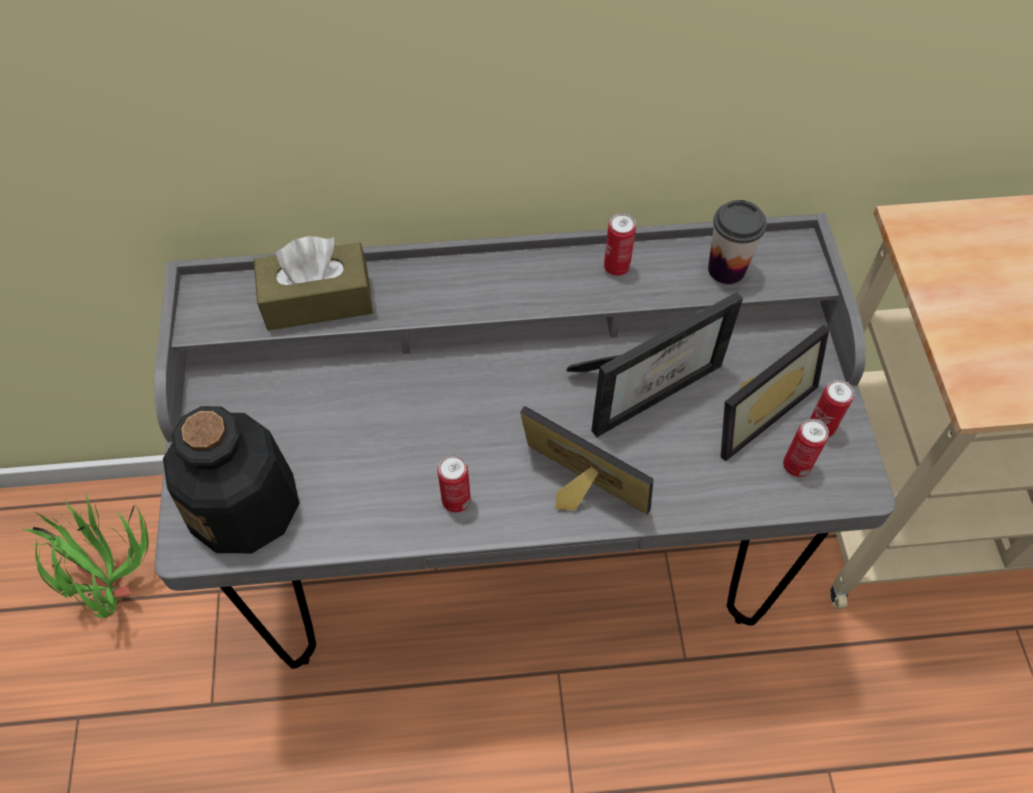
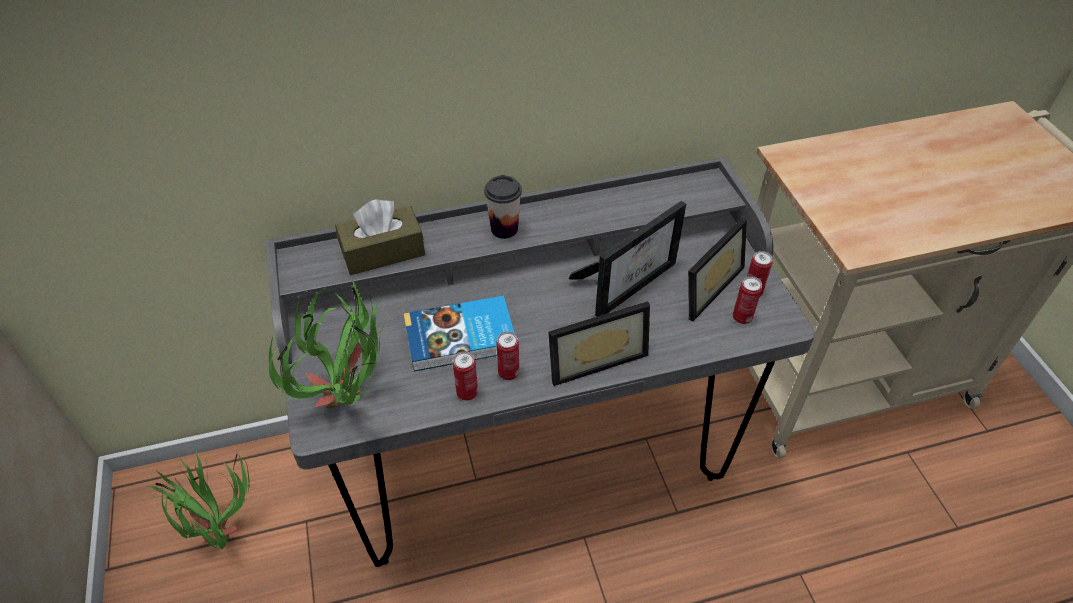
camera: 10 degrees left, 10 degrees down
(245, 505) = (352, 398): bottle -> potted plant
(404, 438) = (461, 338): none -> book
(576, 494) = (593, 356): picture frame -> picture frame turned 135 degrees clockwise
(616, 267) = (591, 206): can -> can (467, 393)
(726, 269) = (666, 198): cup -> cup (504, 229)

